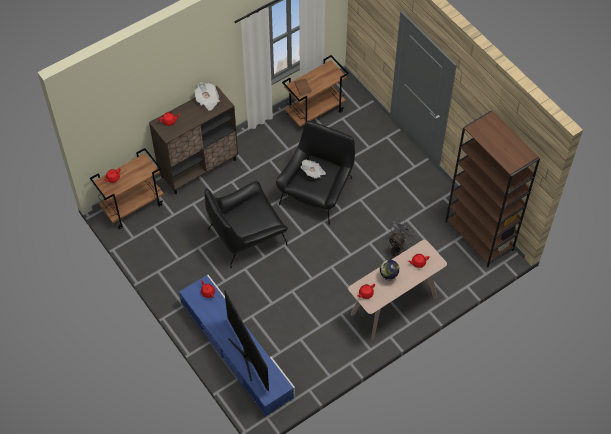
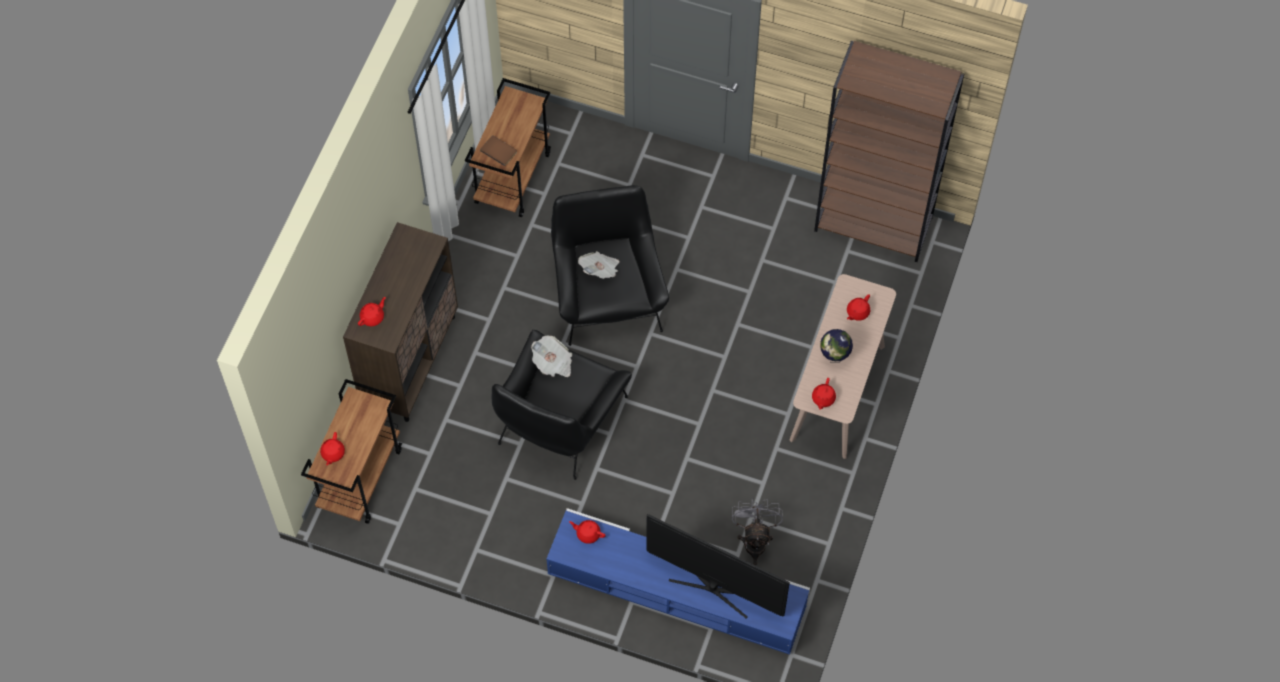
camera: 35 degrees left, 5 degrees up
(207, 100) = (402, 253): newspaper -> newspaper (553, 363)
(399, 248) = (782, 307): grey fan -> grey fan (755, 540)

